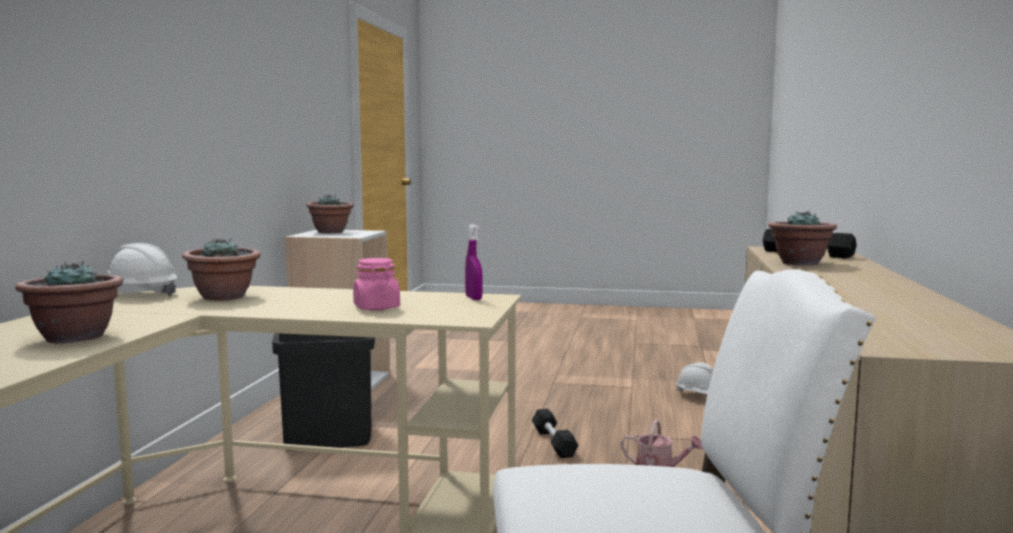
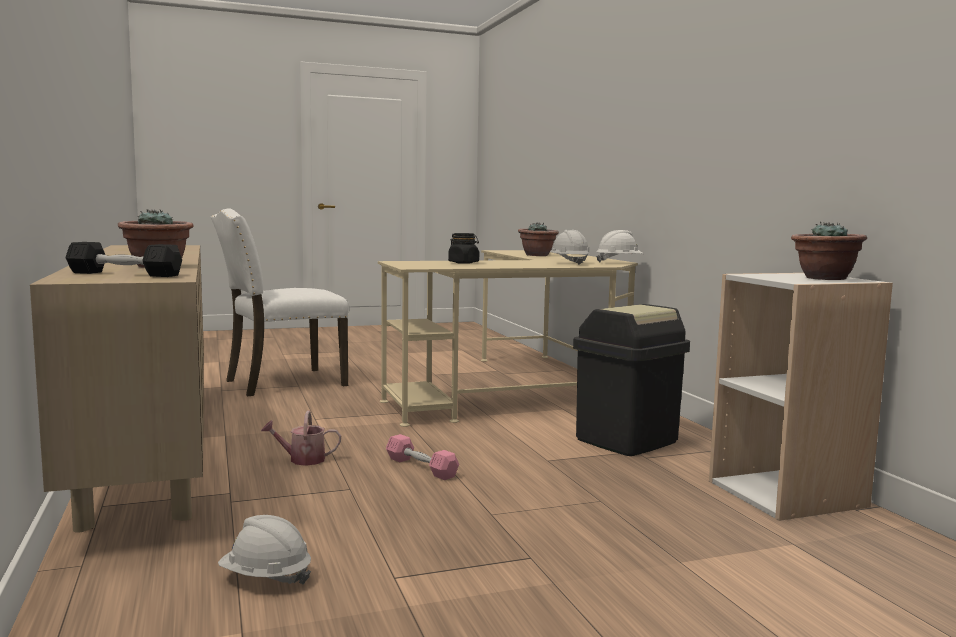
camera: 150 degrees right, 0 degrees up
(224, 297) = (569, 263): potted plant -> white hard hat
(376, 307) = (463, 263): pink jar -> black jar
(473, 298) = (424, 266): purple spray bottle -> none
(554, 443) = (421, 467): black dumbbell -> pink dumbbell

